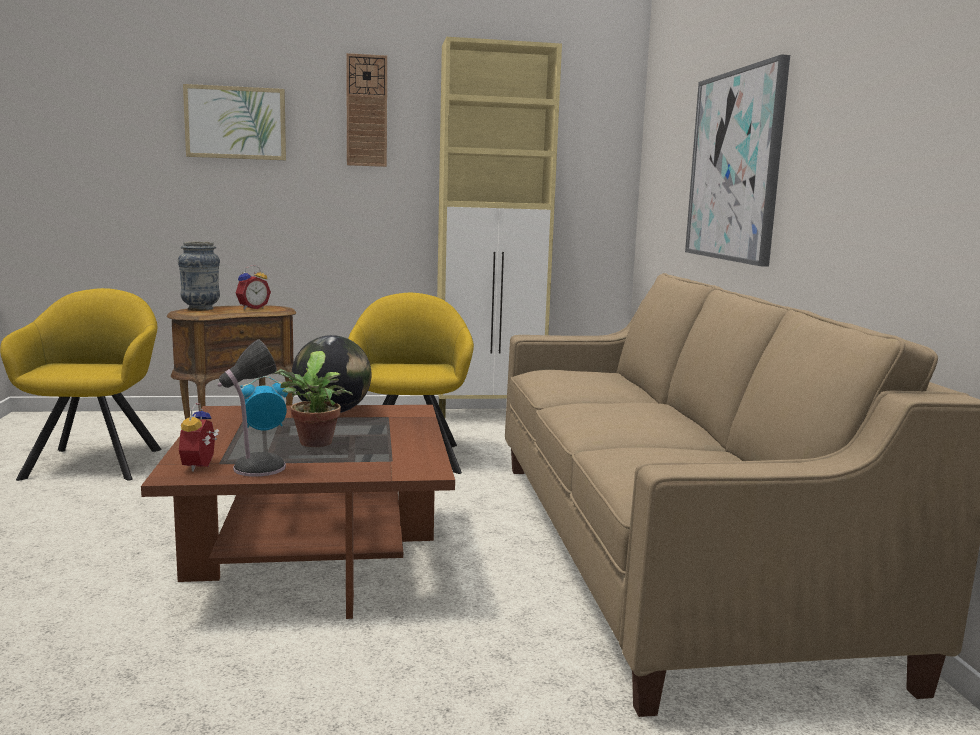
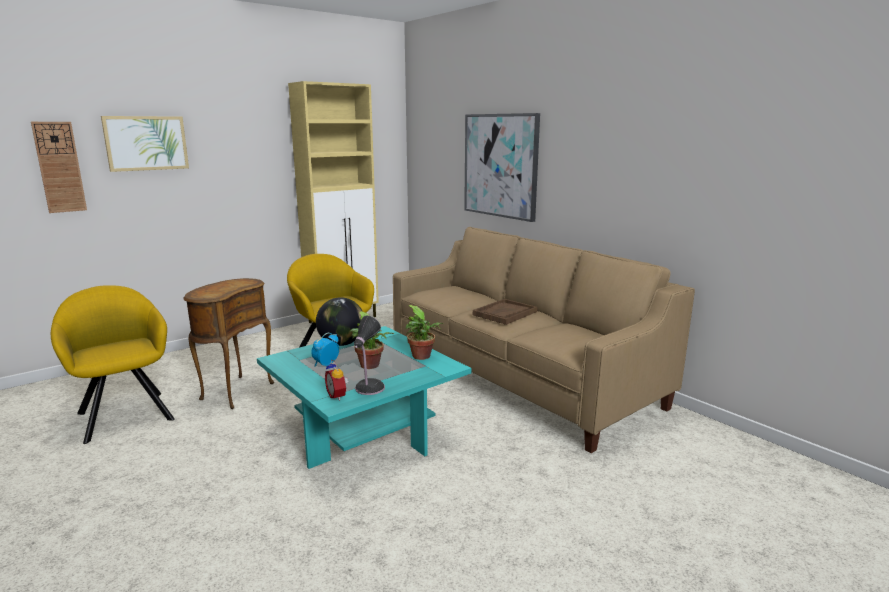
camera: 30 degrees left, 5 degrees up
(201, 309) = (201, 291): vase -> none
(252, 308) = (233, 284): alarm clock -> none
(314, 558) = (364, 431): brown coffee table -> turquoise coffee table
(366, 111) = (241, 129): wall clock -> wall clock (59, 167)
(409, 449) = (423, 357): none -> potted plant
(620, 414) = (505, 313): none -> brown tray

